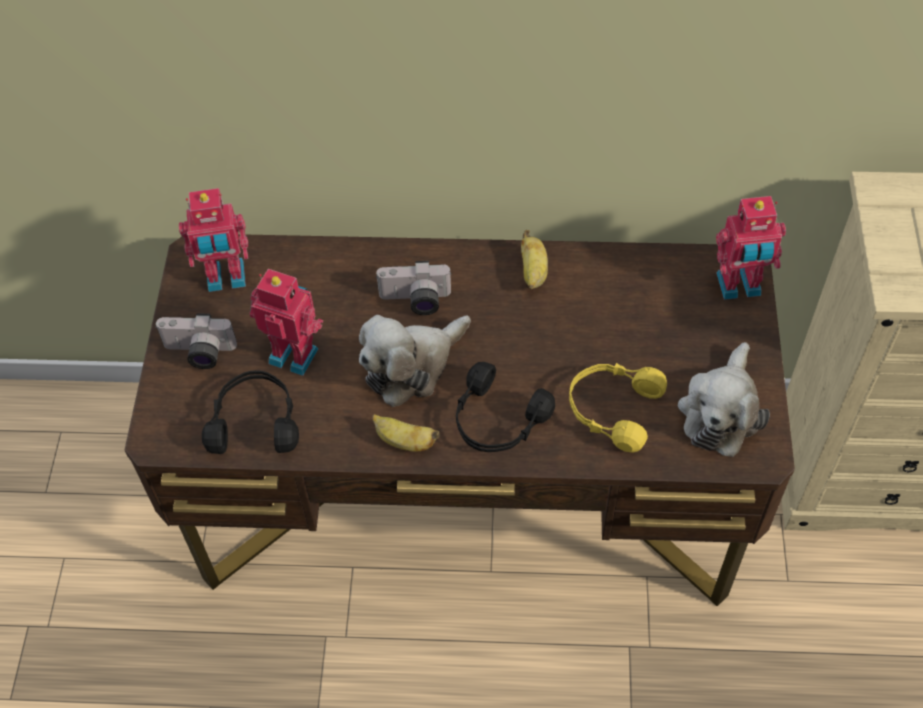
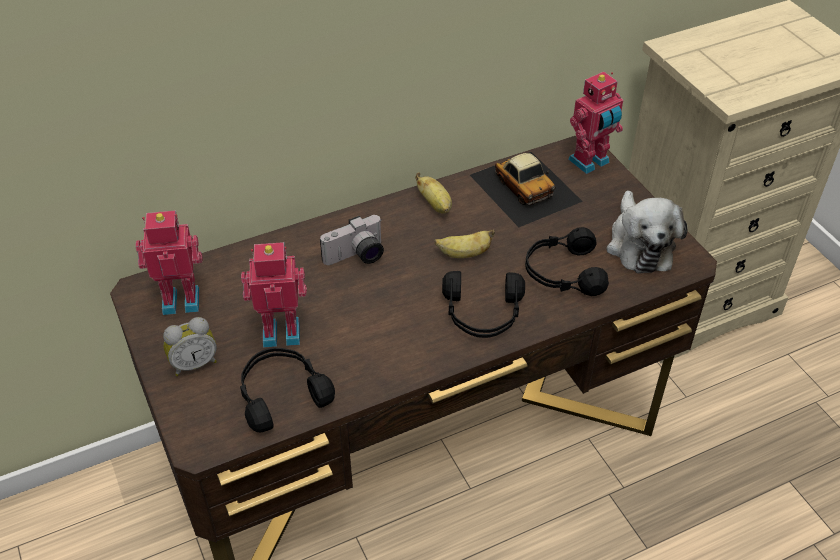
camera: 30 degrees left, 10 degrees down
(198, 353) = (194, 363): camera -> alarm clock
(226, 279) = (181, 299): toy robot -> toy robot turned 150 degrees counterclockwise
(404, 441) = (420, 358): banana -> banana (464, 254)
(412, 366) = (387, 303): plush toy -> none
(612, 409) = (562, 273): yellow headphones -> black headphones
(643, 289) = (525, 187): none -> toy car

